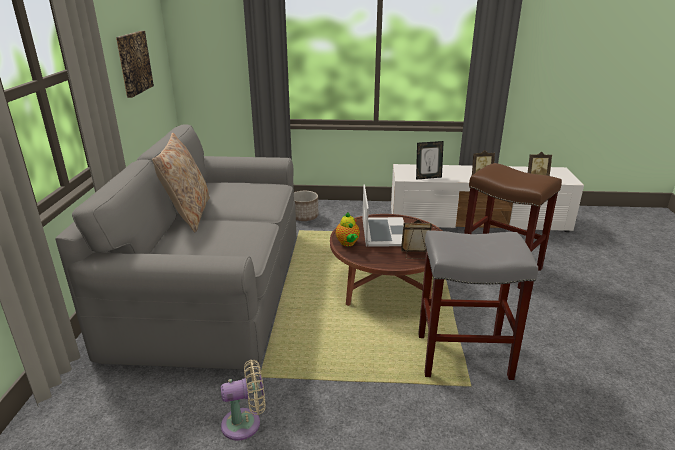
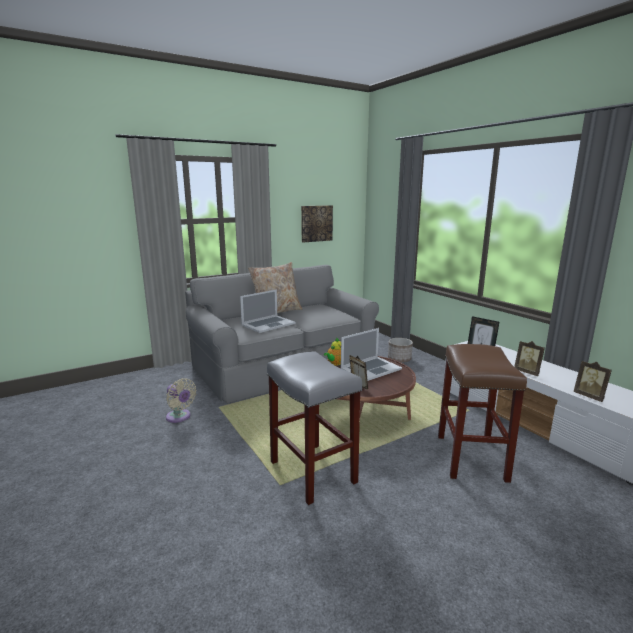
camera: 55 degrees right, 10 degrees down
(231, 233) = (268, 324): none -> laptop

